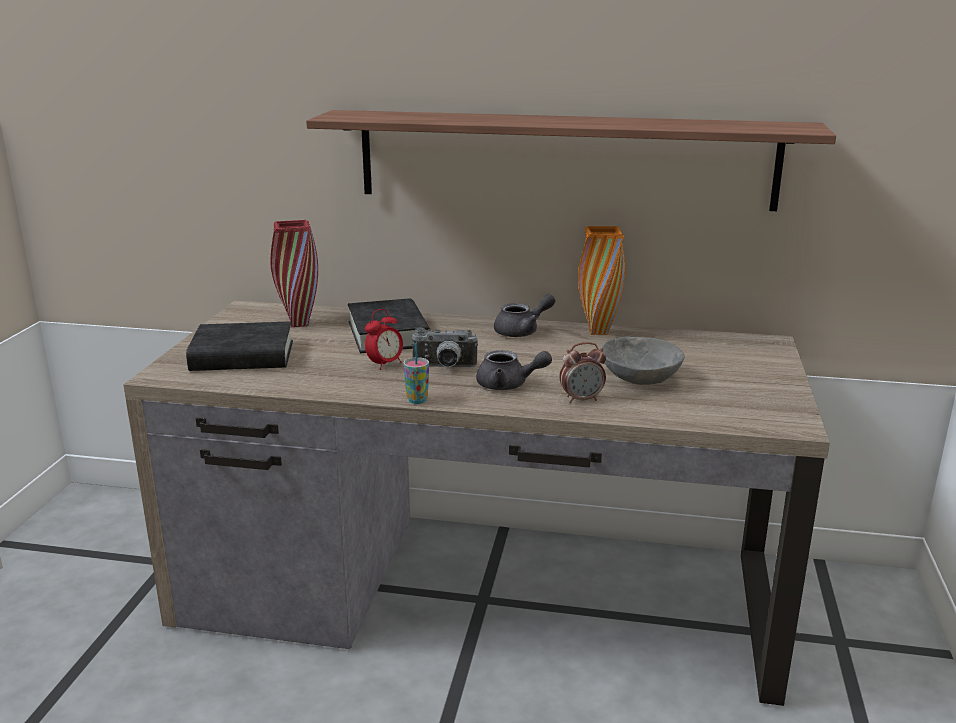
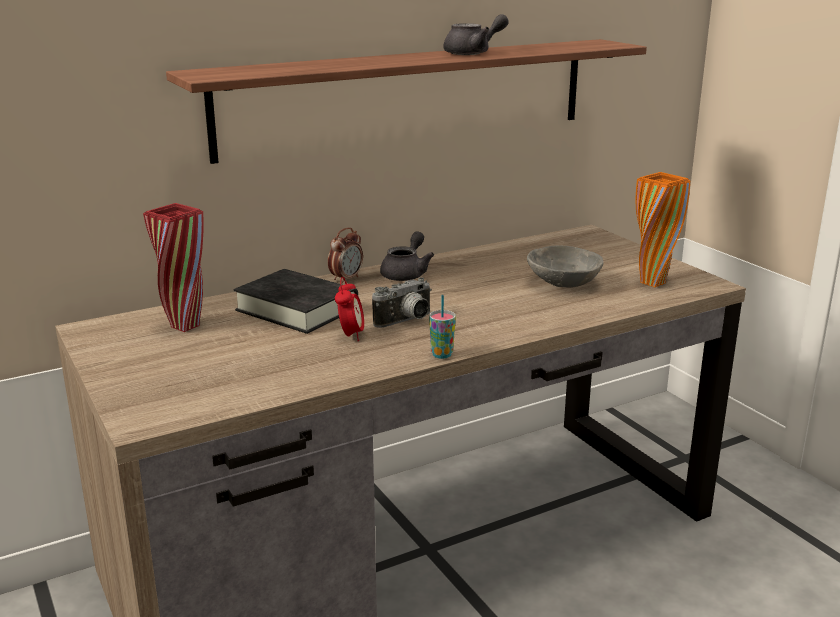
camera: 40 degrees left, 0 degrees up
(242, 356) = (194, 374): black book -> none
(508, 385) = (485, 318): grey teapot -> grey teapot (473, 53)
(581, 399) = (557, 311): alarm clock -> alarm clock (346, 279)
(598, 331) = (463, 257): orange vase -> orange vase (652, 283)

